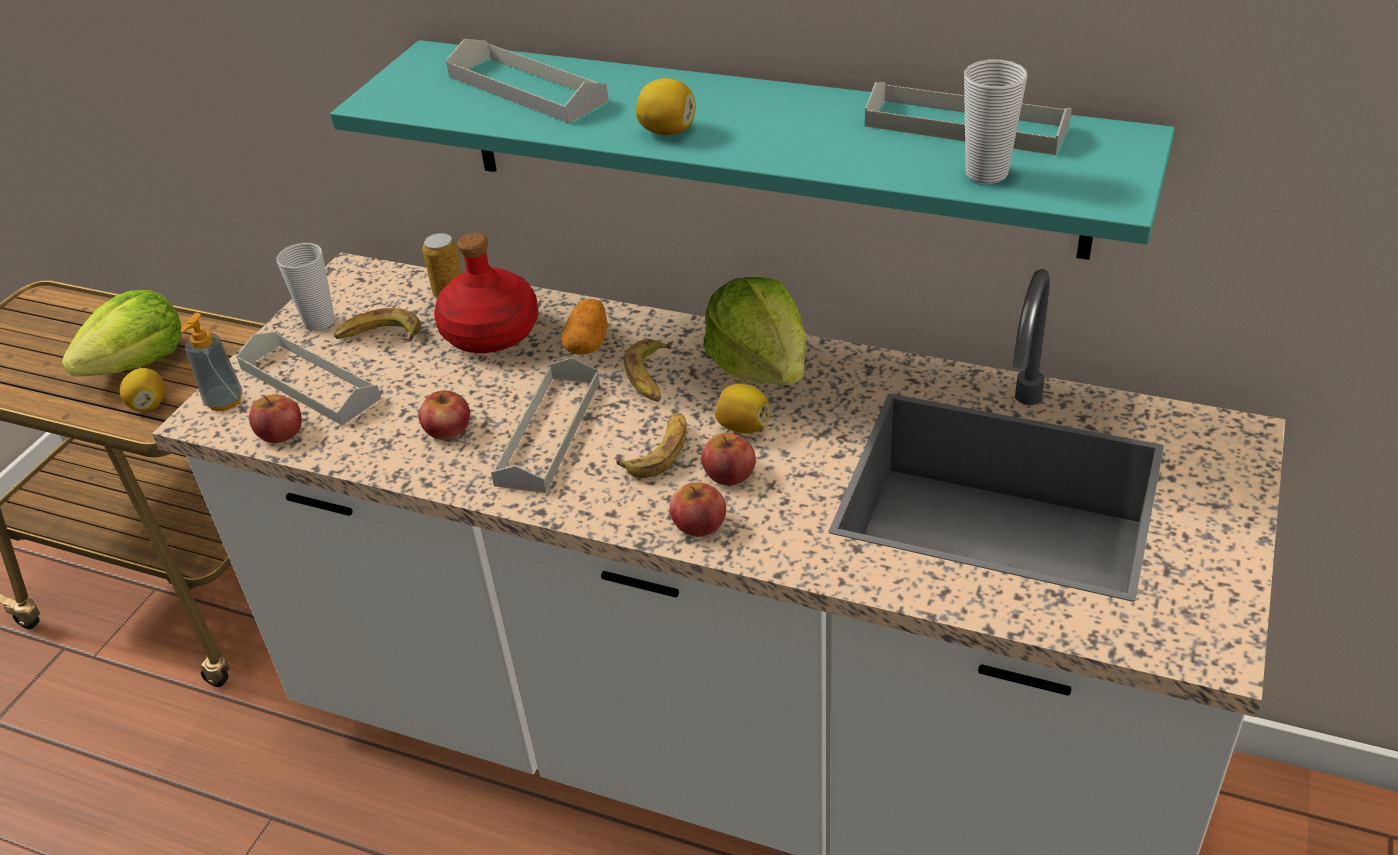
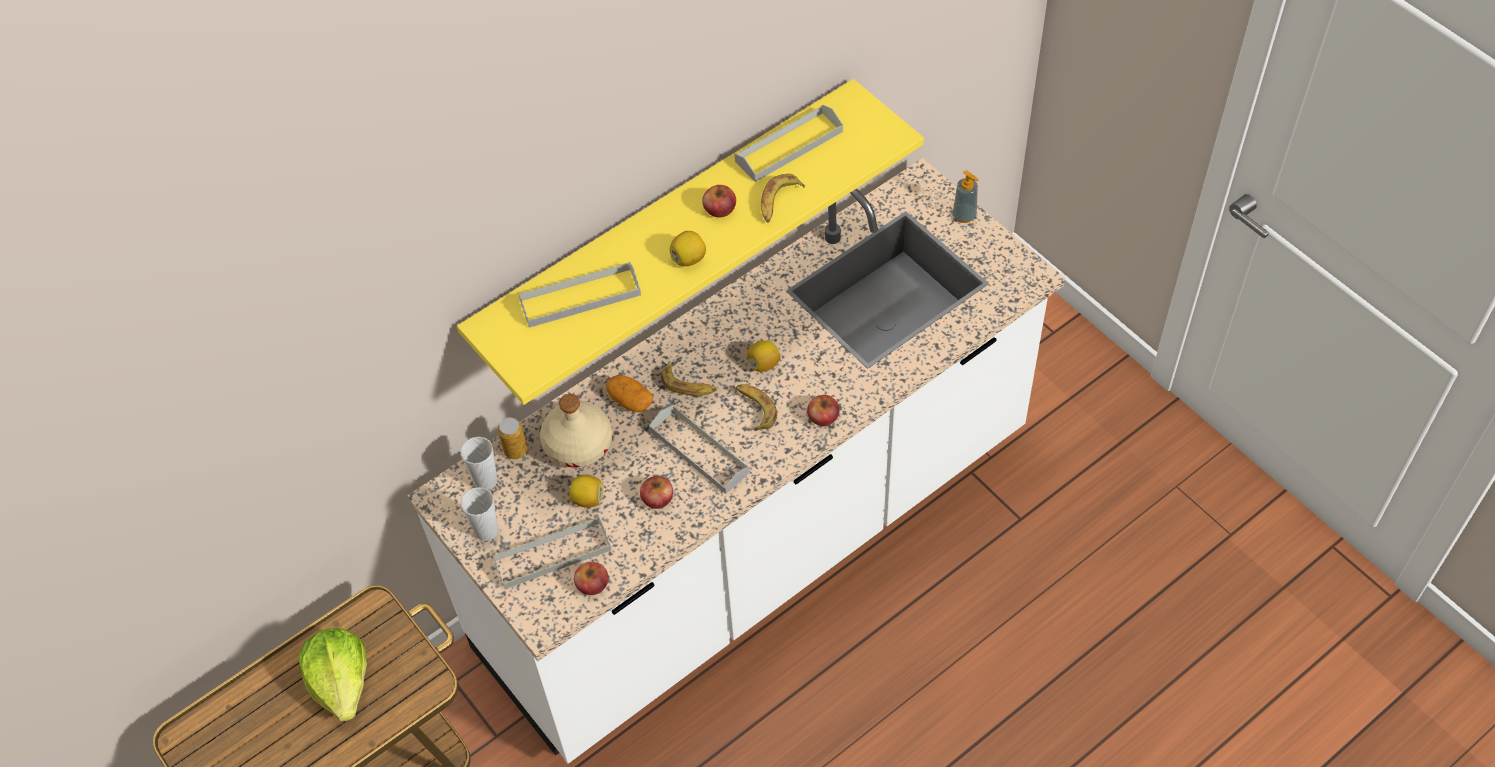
camera: 60 degrees left, 15 degrees up
(149, 405) = (403, 686): lemon -> lemon (587, 499)
(224, 401) = (534, 606): soap dispenser -> soap dispenser (964, 215)
(379, 336) = (531, 503): banana -> banana (778, 202)
(490, 333) = (579, 444): red bottle -> beige bottle
(729, 473) = (795, 387): apple -> apple (719, 209)
(761, 364) = (718, 331): lettuce -> none
(763, 146) = (667, 226): turquoise shelf -> yellow shelf
(986, 173) = (838, 164): cup -> cup (486, 481)

